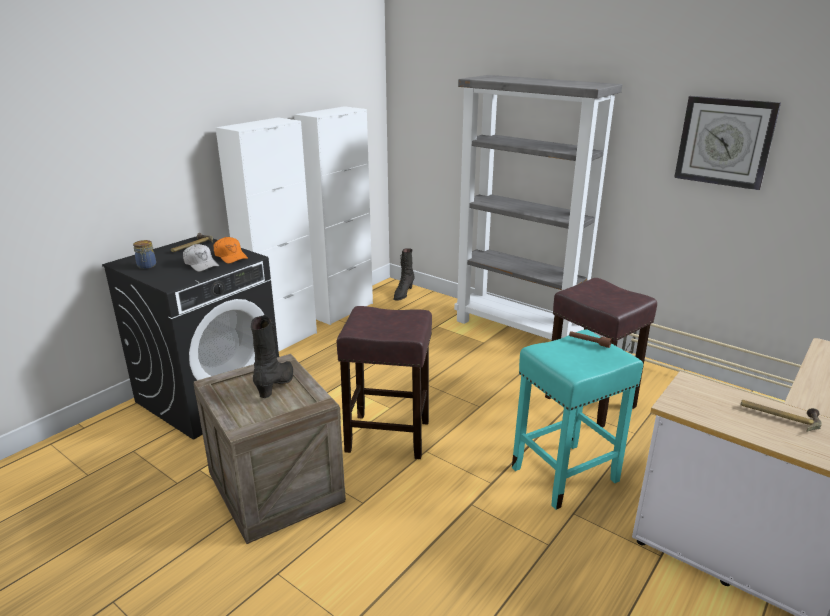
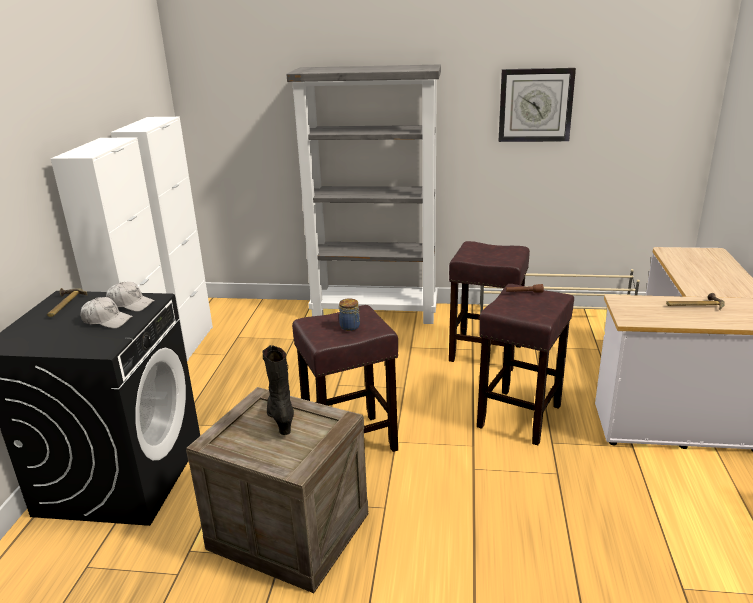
camera: 30 degrees left, 0 degrees up
(146, 266) = (39, 340): jar -> jar (350, 327)
(230, 256) = (130, 304): orange cap -> white cap
(403, 294) = (235, 310): black boot -> none
(566, 474) = (519, 415): turquoise stool -> brown stool

